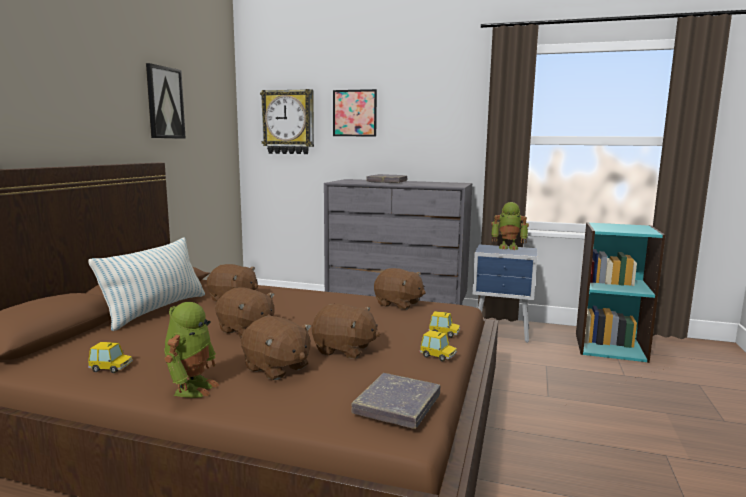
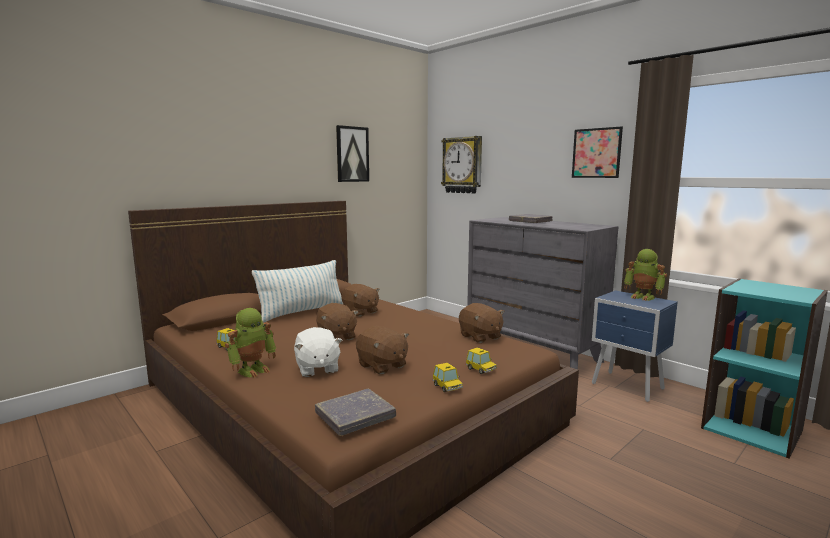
camera: 30 degrees right, 0 degrees up
(276, 368) = (317, 369): brown plush toy -> white plush toy
(354, 113) = (514, 156): picture -> picture (596, 153)

